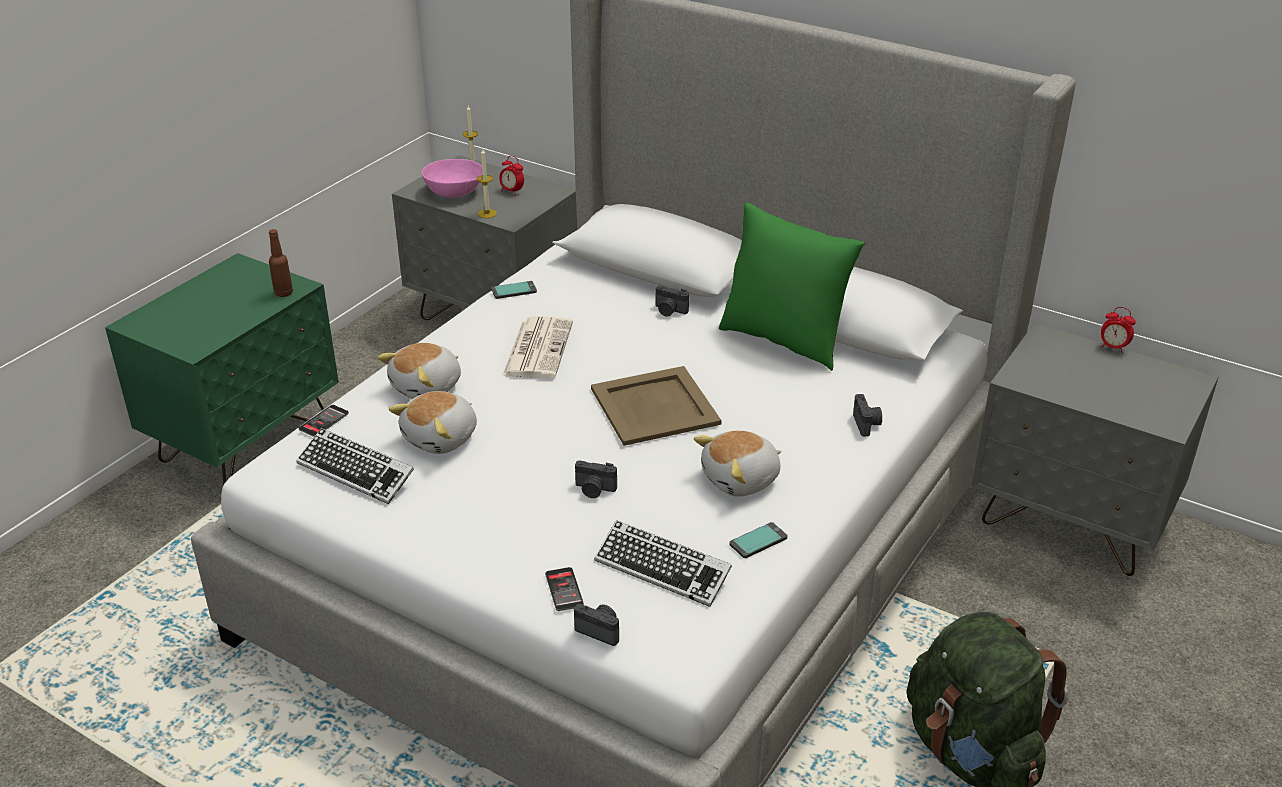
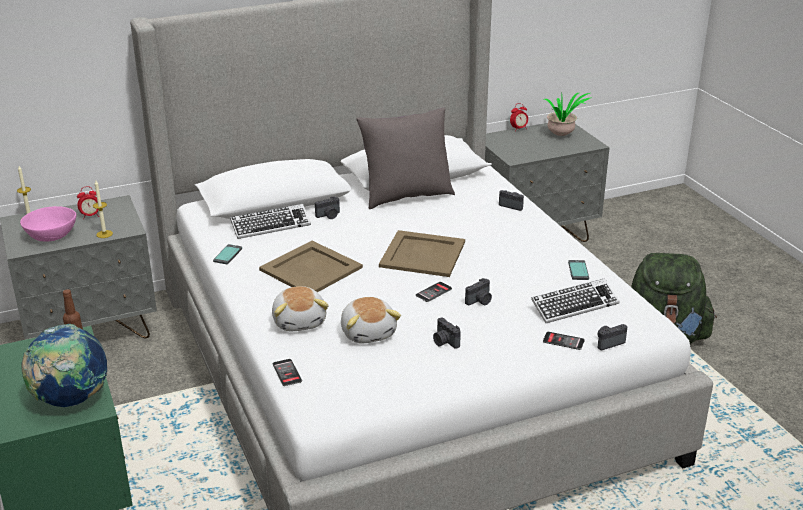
camera: 55 degrees left, 5 degrees down
(196, 332) = (71, 400): none -> globe
(356, 472) = (365, 376): keyboard -> keyboard (270, 226)
(476, 498) = (444, 342): none -> camera
(537, 348) = (310, 269): newspaper -> beige tray
(576, 448) = (433, 292): none -> phone
(741, 480) = (521, 255): plush toy -> none
(784, 340) = (406, 196): green pillow -> grey pillow
(1151, 391) = (562, 136): none -> potted plant

